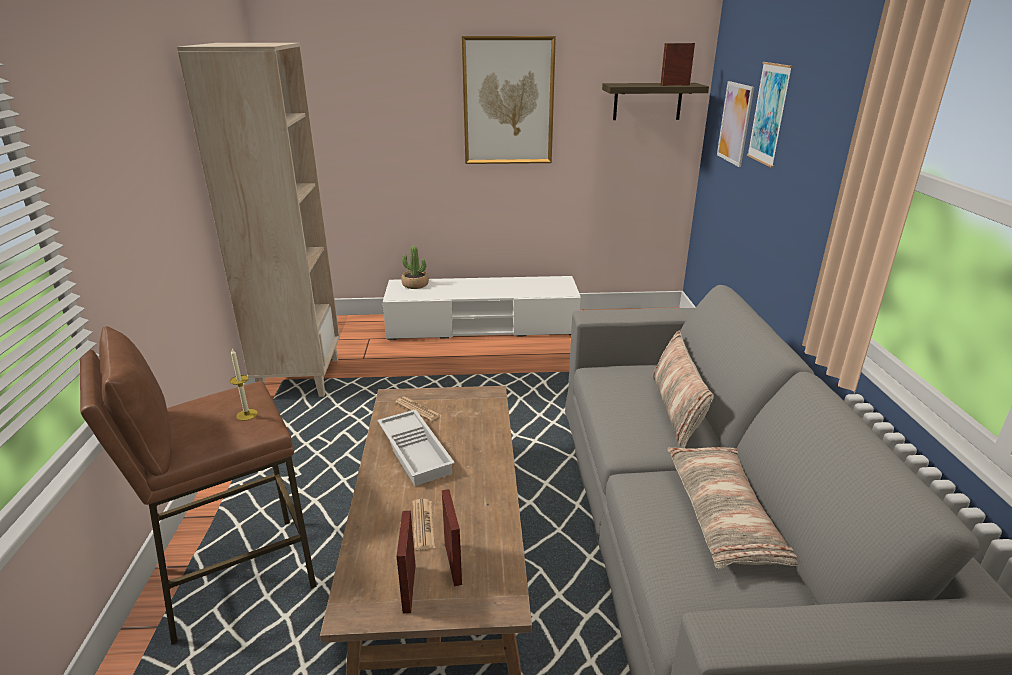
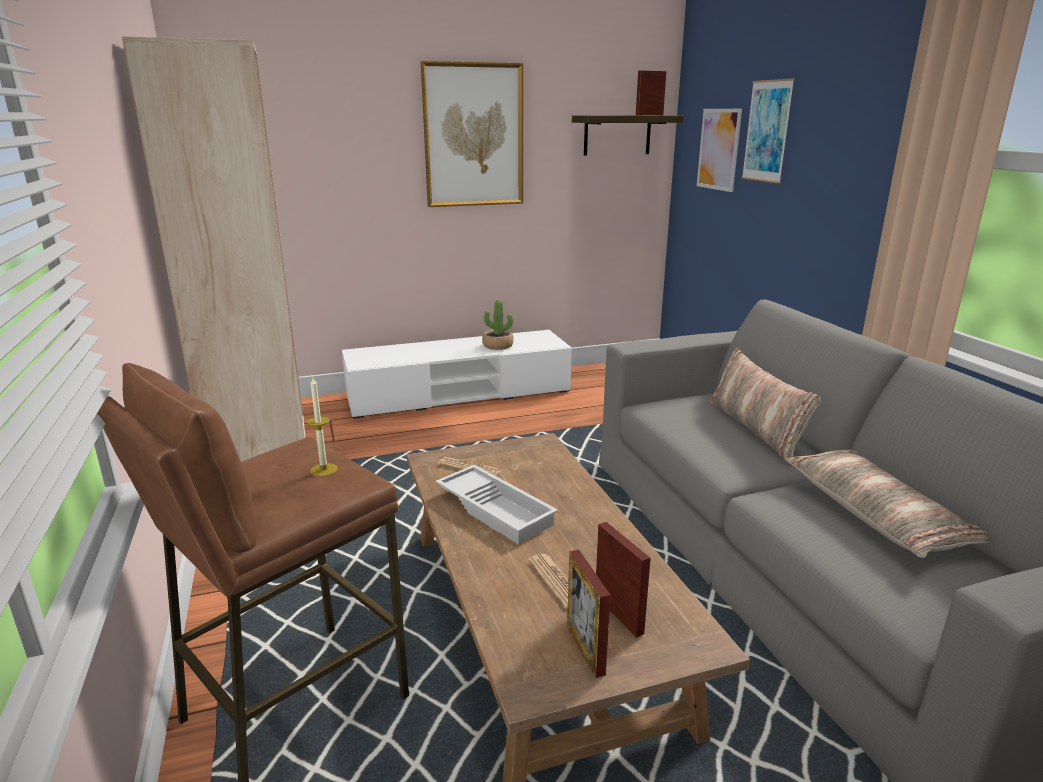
camera: 15 degrees left, 5 degrees down
(415, 285) = (377, 352): potted plant -> potted plant (498, 346)

